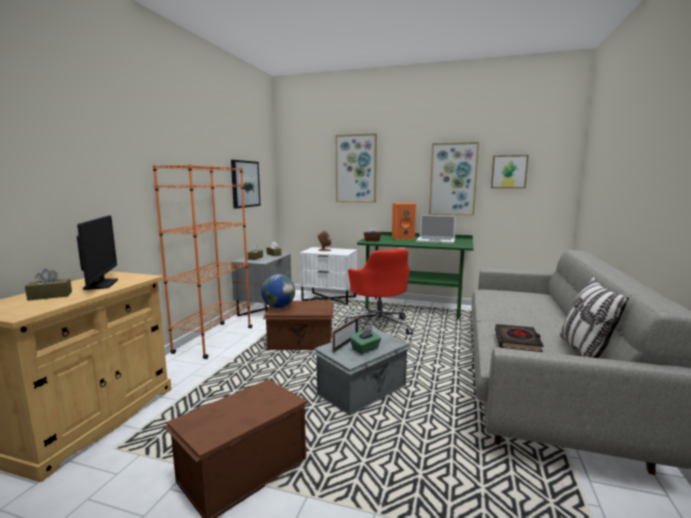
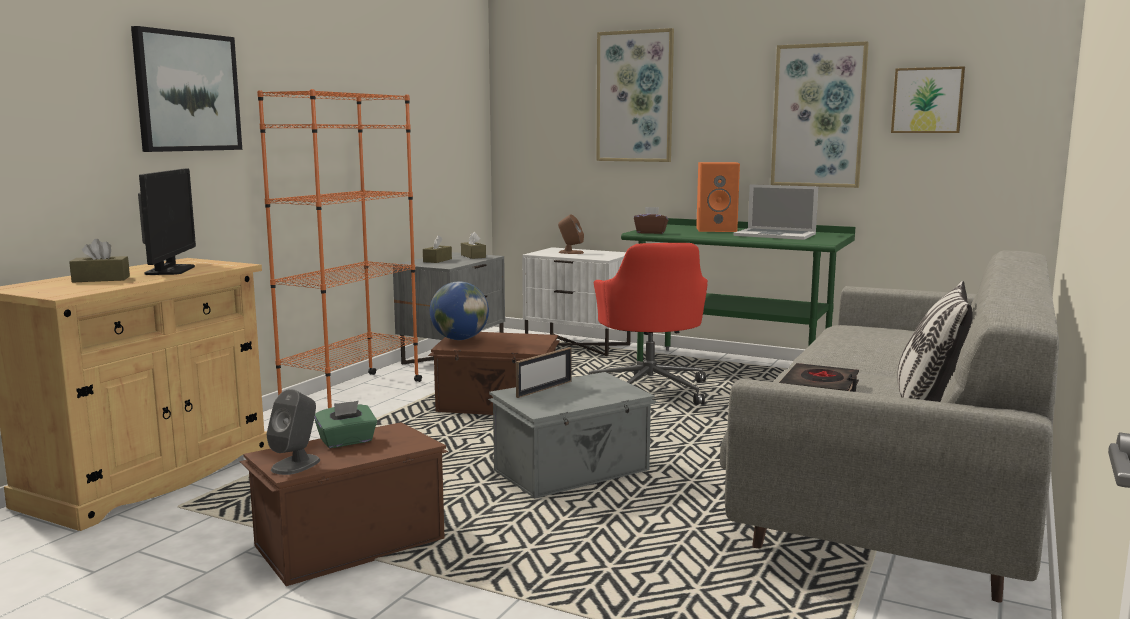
camera: 10 degrees right, 0 degrees up
(209, 432) = (296, 464): none -> grey speaker
(245, 184) = (424, 125): picture -> picture (187, 92)
(365, 349) = (573, 397): green tissue box -> green tissue box (347, 441)

